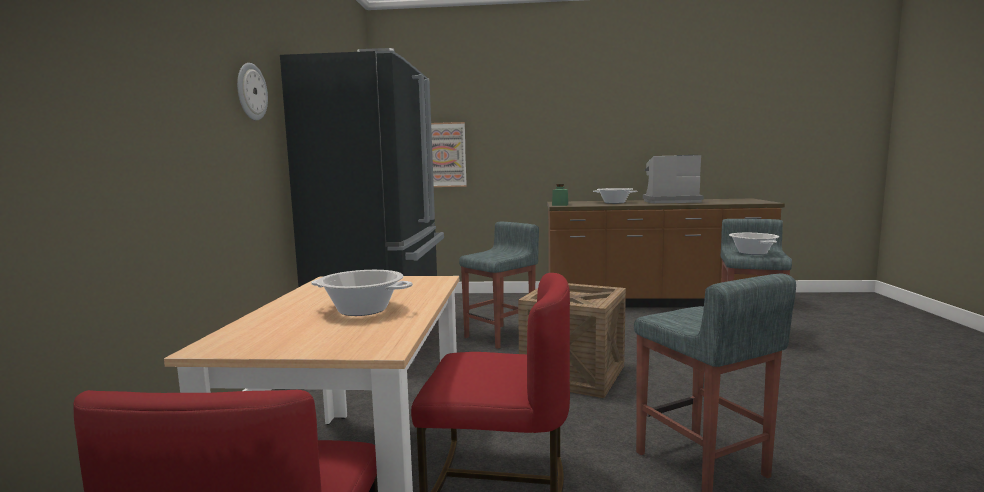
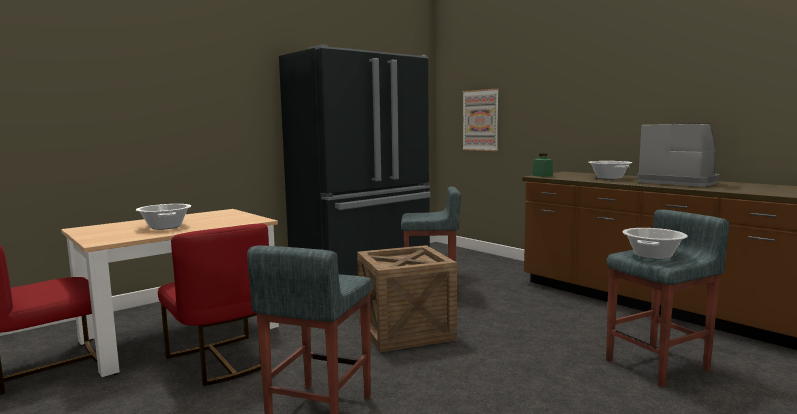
camera: 45 degrees right, 0 degrees up
(251, 92) = (244, 85): wall clock -> none

